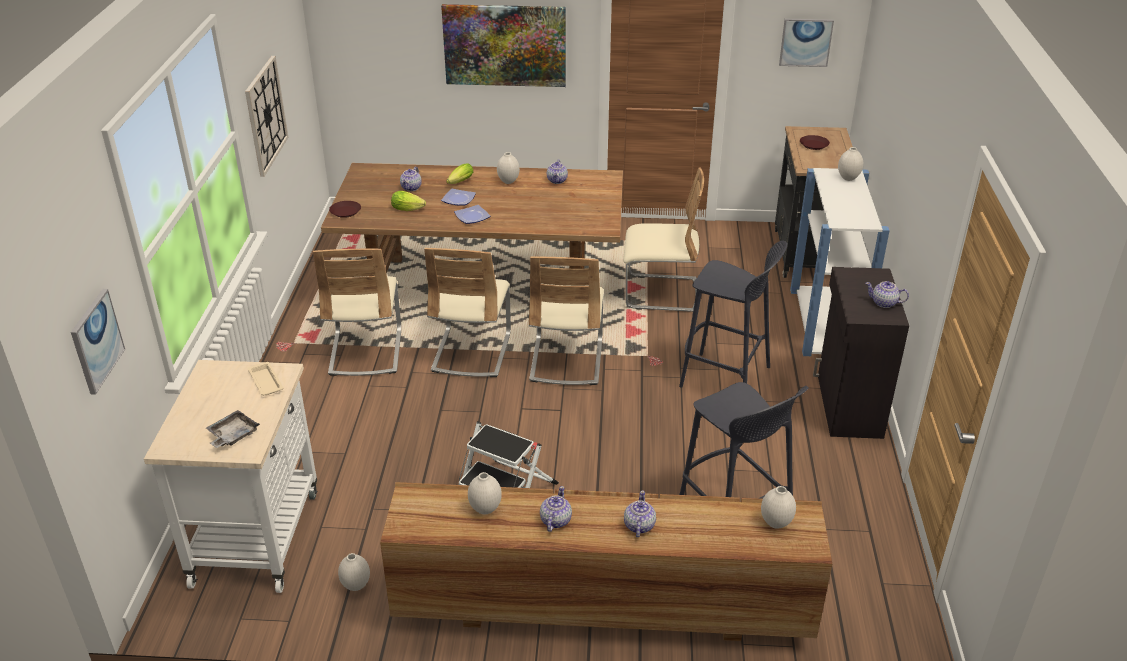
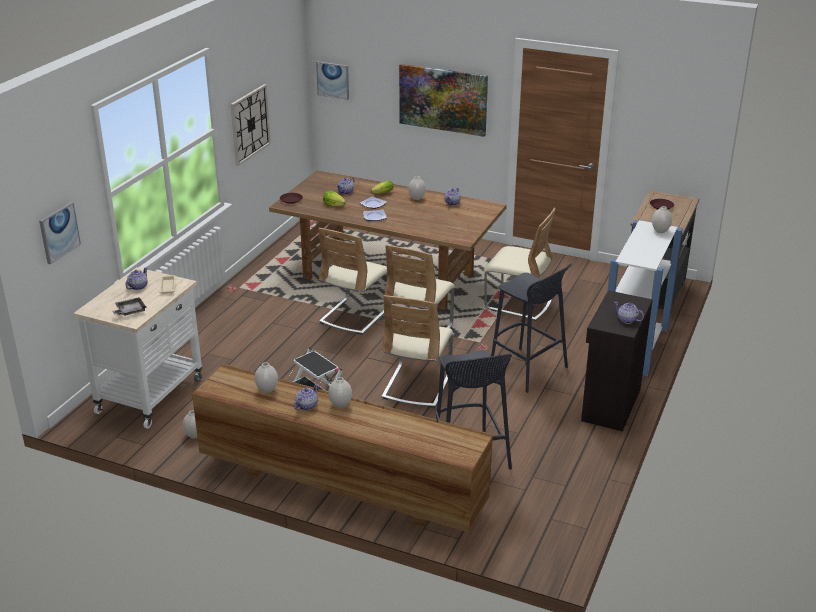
camera: 20 degrees right, 5 degrees down
(365, 351) = (283, 301): beige chair -> beige chair (417, 385)
(639, 526) = (358, 420): teapot -> teapot (137, 287)
(776, 523) = (451, 439): white vase -> white vase (341, 405)
(805, 42) = (670, 124): picture -> picture (333, 80)

